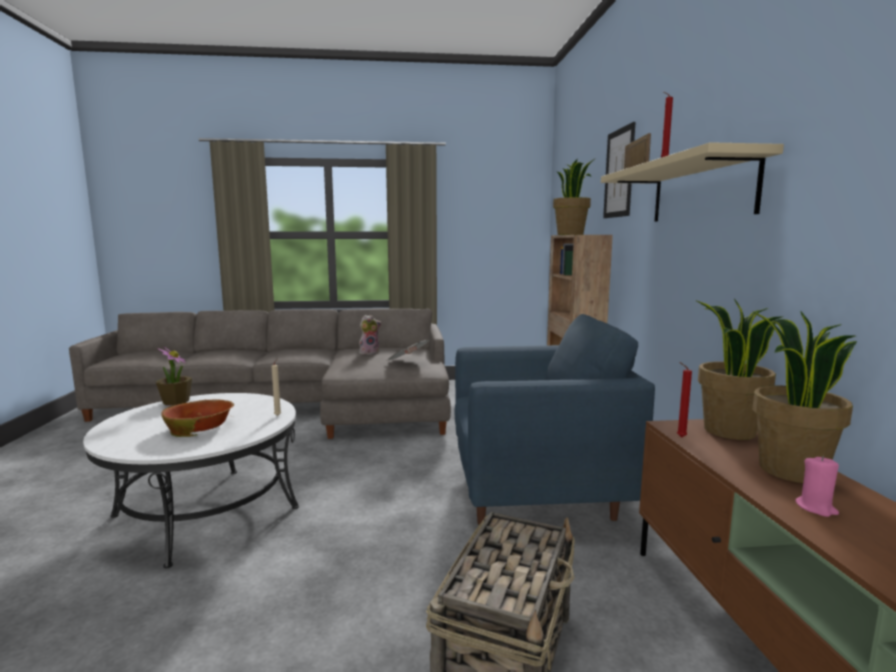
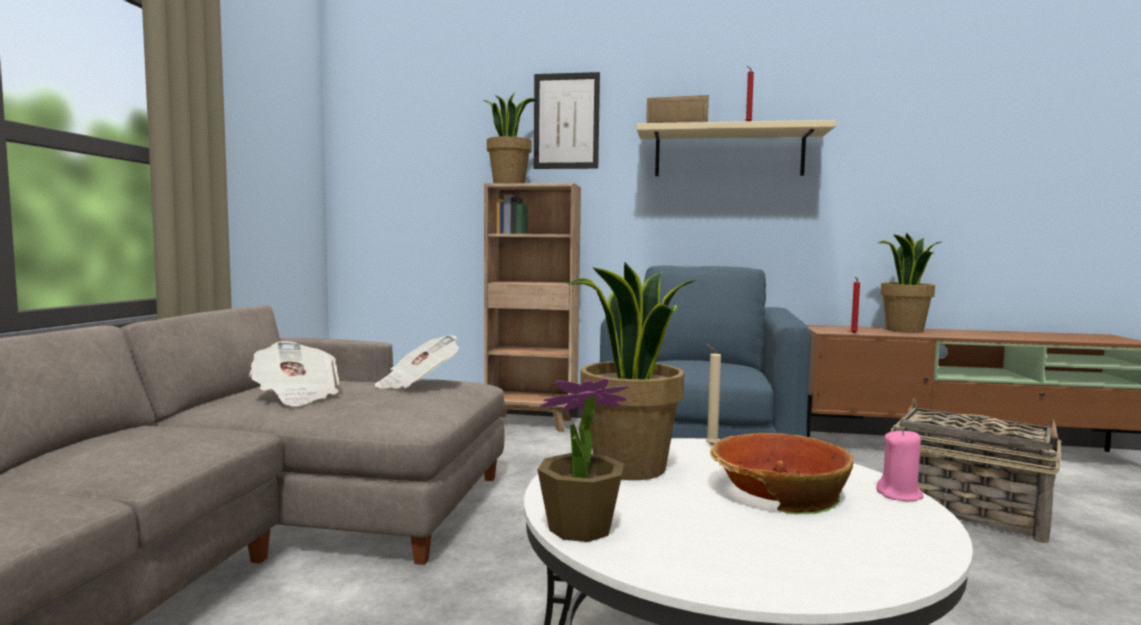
camera: 75 degrees left, 5 degrees down
(369, 353) = (296, 396): plush toy -> newspaper
(728, 431) = (835, 328): potted plant -> potted plant (630, 468)
(816, 508) = (958, 334): pink candle -> pink candle (899, 495)

